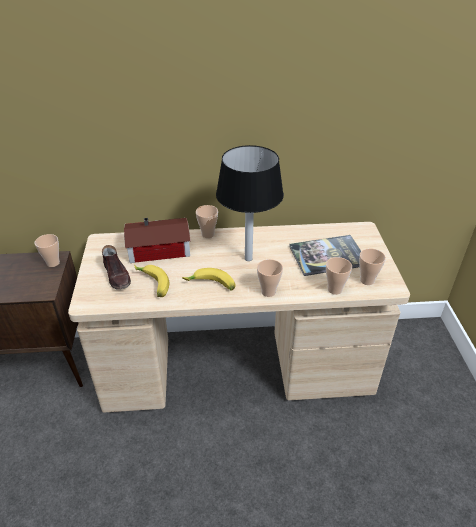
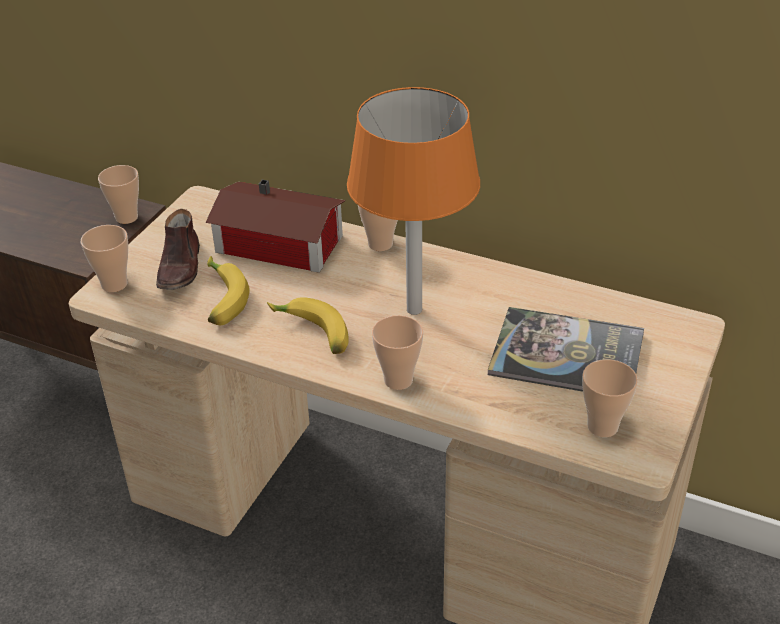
camera: 30 degrees right, 0 degrees up
(248, 259) = (413, 310): black table lamp -> orange table lamp
(334, 289) = (523, 420): cup -> cup (114, 284)

